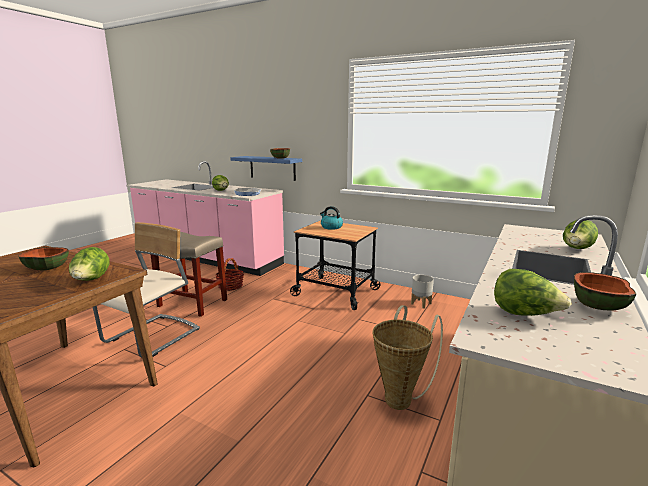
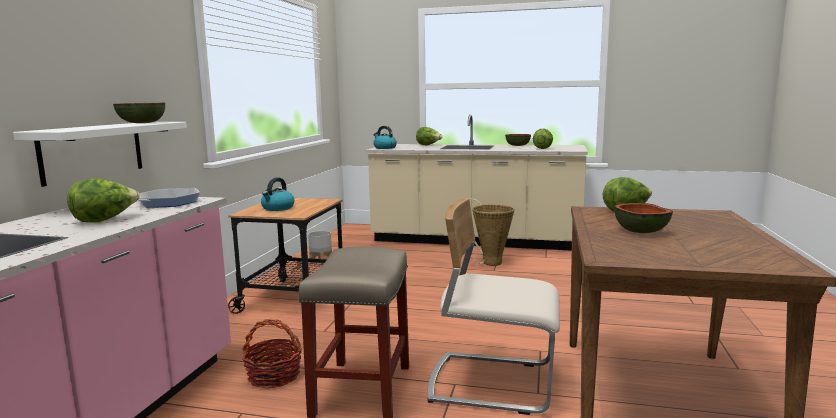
camera: 105 degrees left, 5 degrees down
(272, 168) = (93, 151): blue shelf -> white shelf
(526, 230) = (384, 148): none -> kettle

